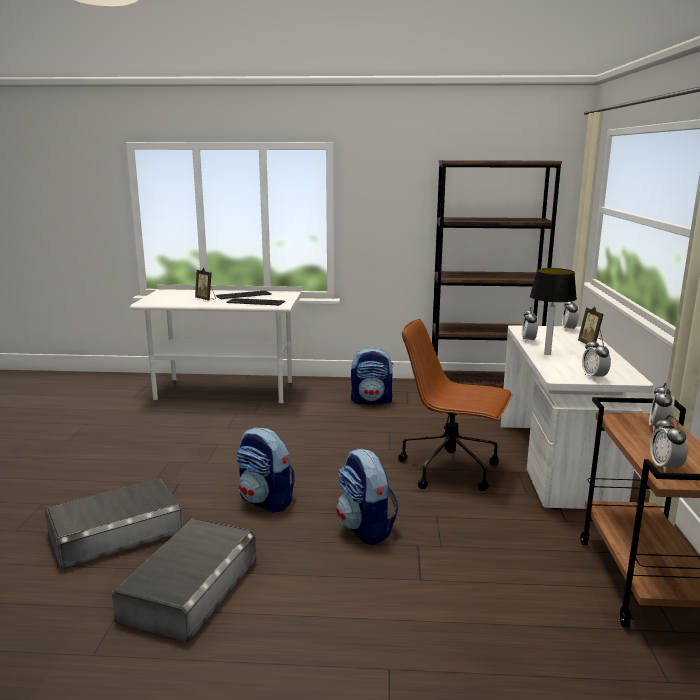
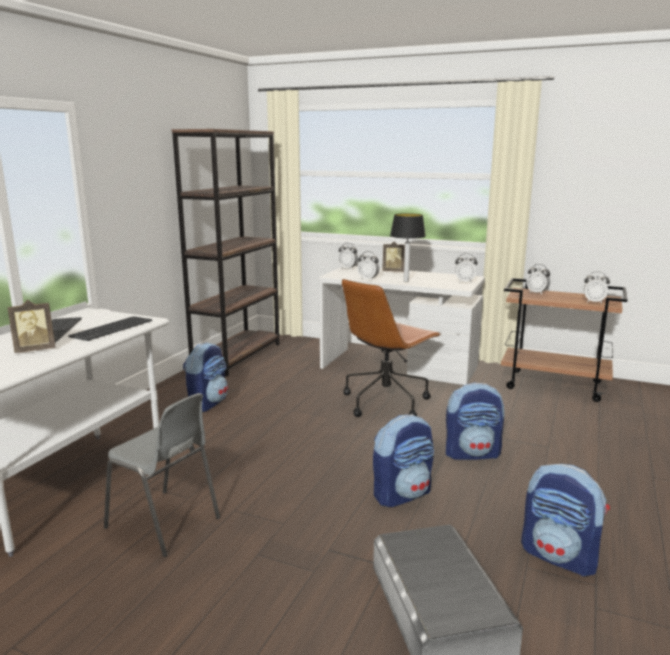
camera: 70 degrees left, 0 degrees up
(191, 588) = (560, 557): grey storage box -> backpack
(195, 428) = (165, 523): none -> grey chair

